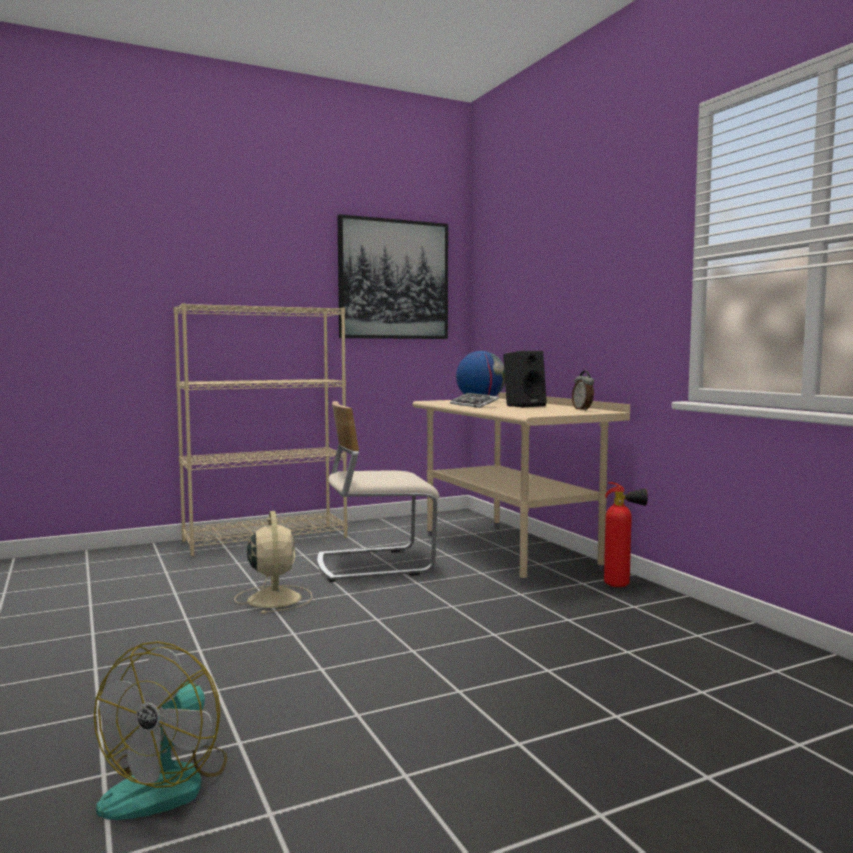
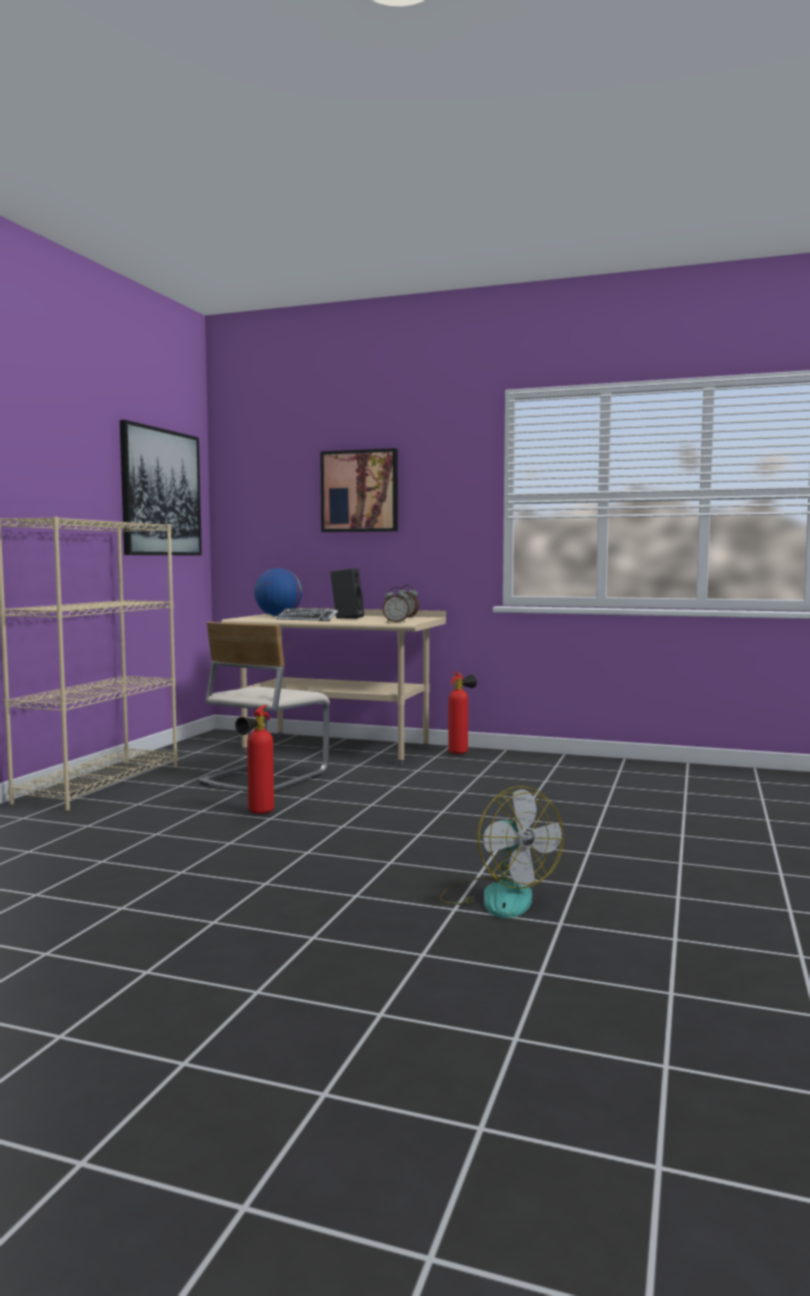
camera: 45 degrees left, 0 degrees up
(274, 598) = (257, 814): beige fan -> fire extinguisher
(526, 413) = (396, 622): none -> alarm clock
(565, 262) = (360, 491): none -> picture

